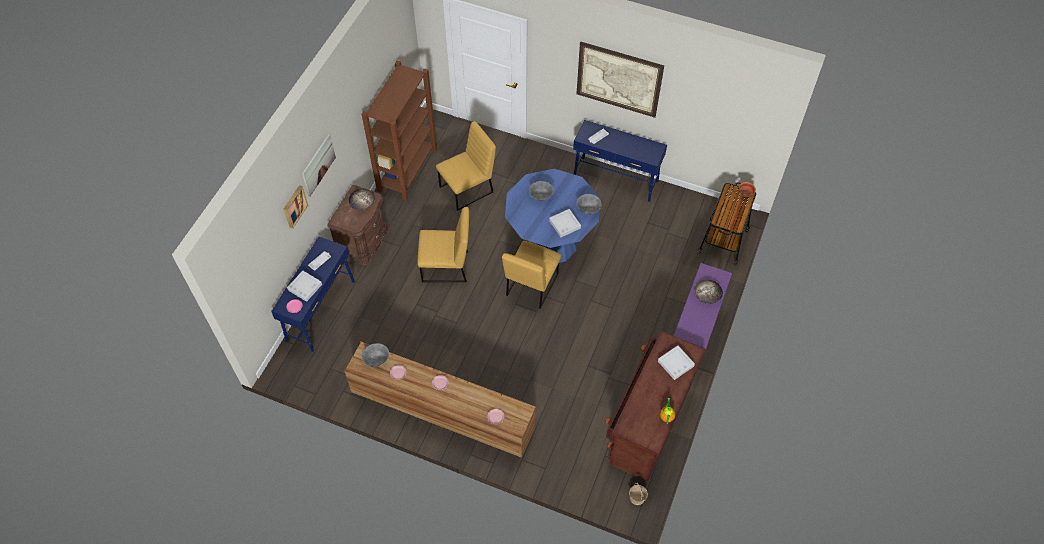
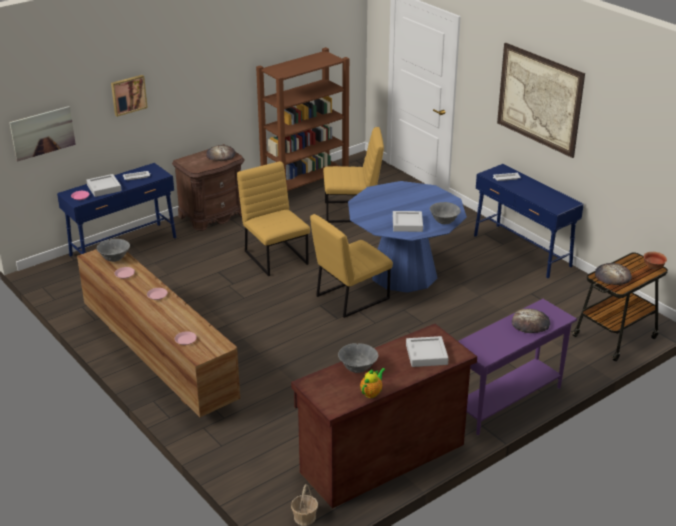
camera: 30 degrees right, 25 degrees down
(318, 165) = (177, 75): picture -> picture (42, 133)
(446, 267) = (275, 256): yellow chair -> yellow chair turned 150 degrees counterclockwise
(540, 197) = (400, 199): grey bowl -> grey bowl (357, 369)
(726, 216) = (612, 276): none -> bread

